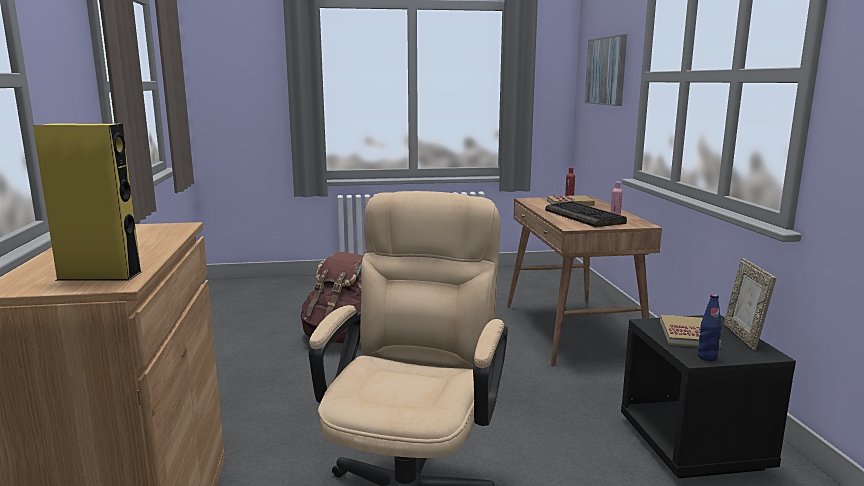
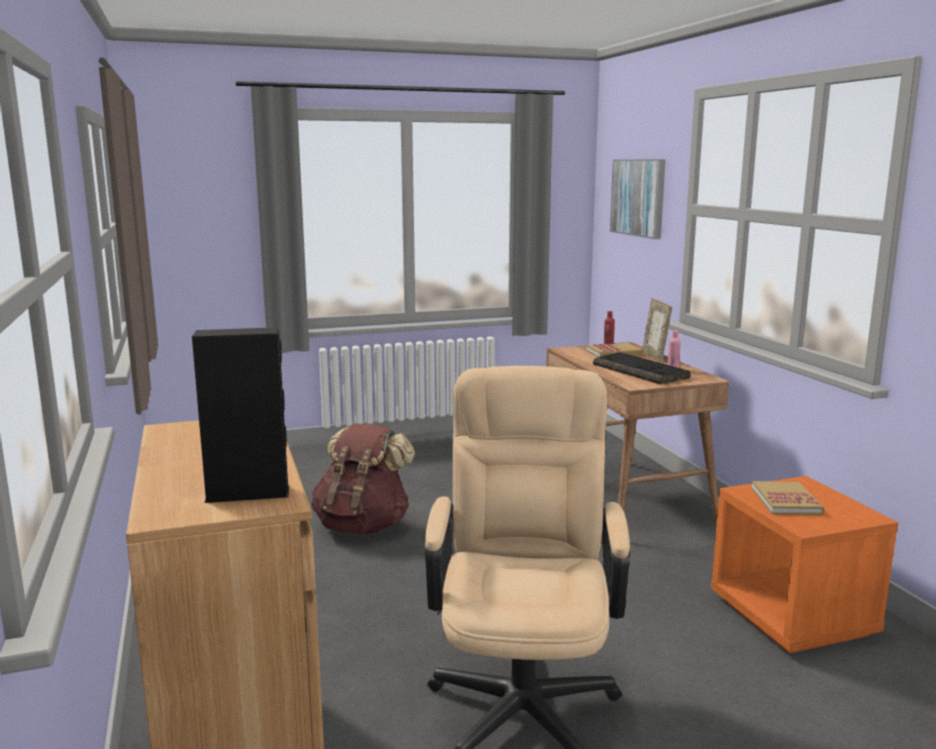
camera: 10 degrees left, 0 degrees up
(100, 276) = (248, 493): yellow speaker -> black speaker
(694, 445) = (792, 617): black nightstand -> orange nightstand
(707, 357) = (814, 525): blue bottle -> none
(743, 336) = (840, 500): picture frame -> picture frame (654, 356)

